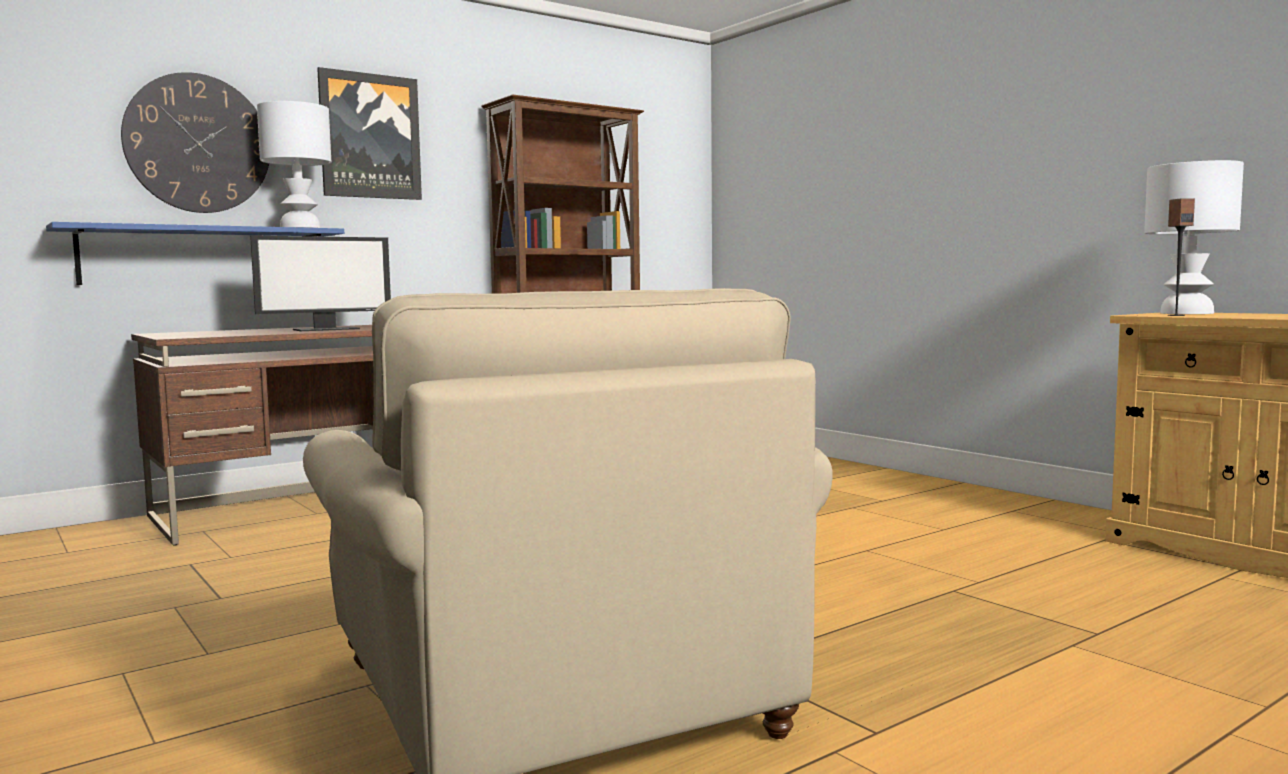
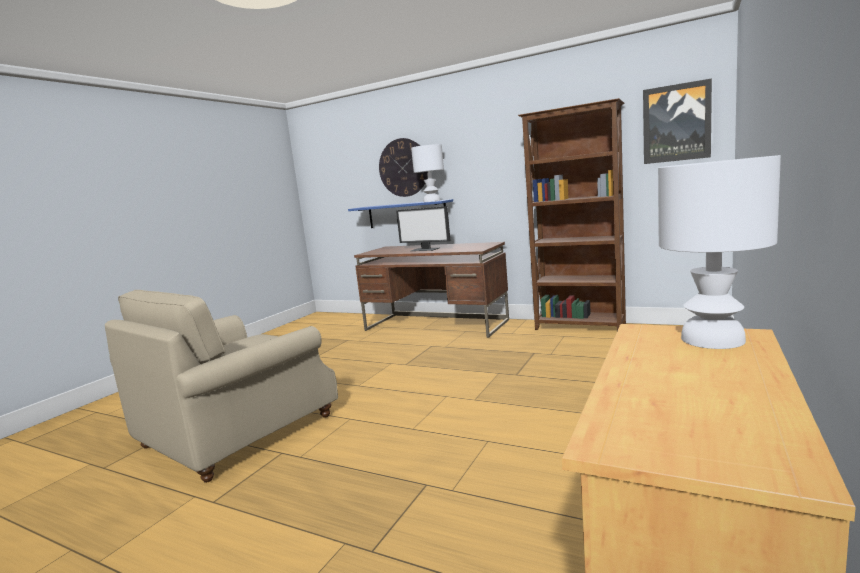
camera: 65 degrees right, 5 degrees up
(370, 136) = (471, 149): picture -> picture (676, 123)
(1176, 315) = (632, 342): speaker -> none

